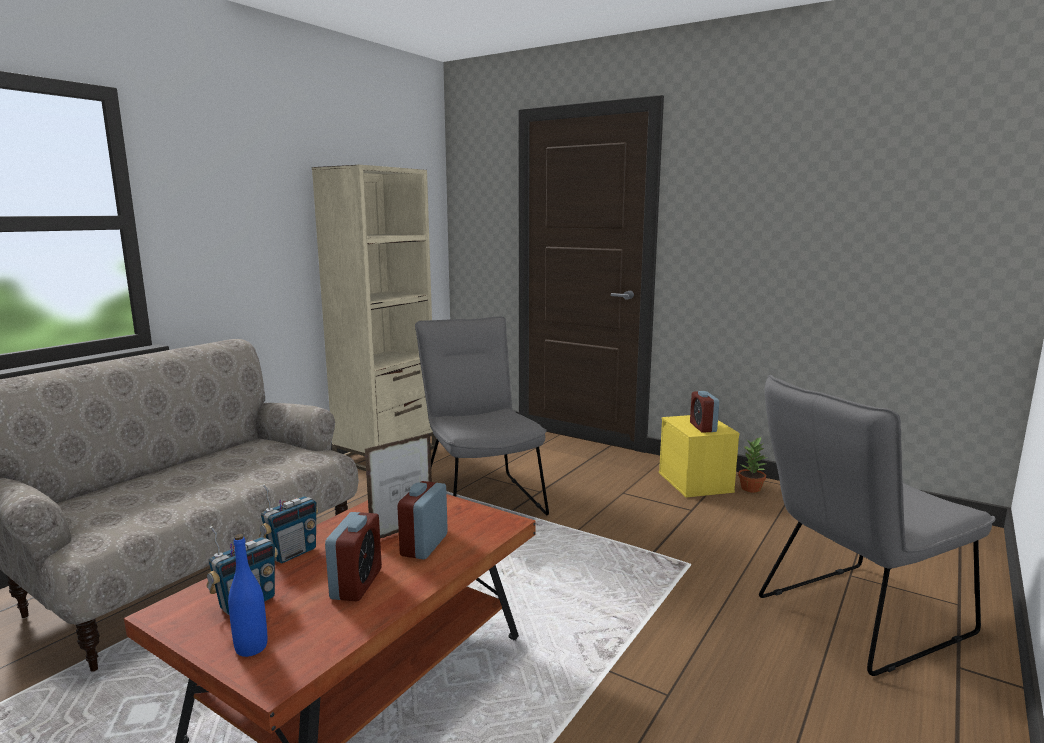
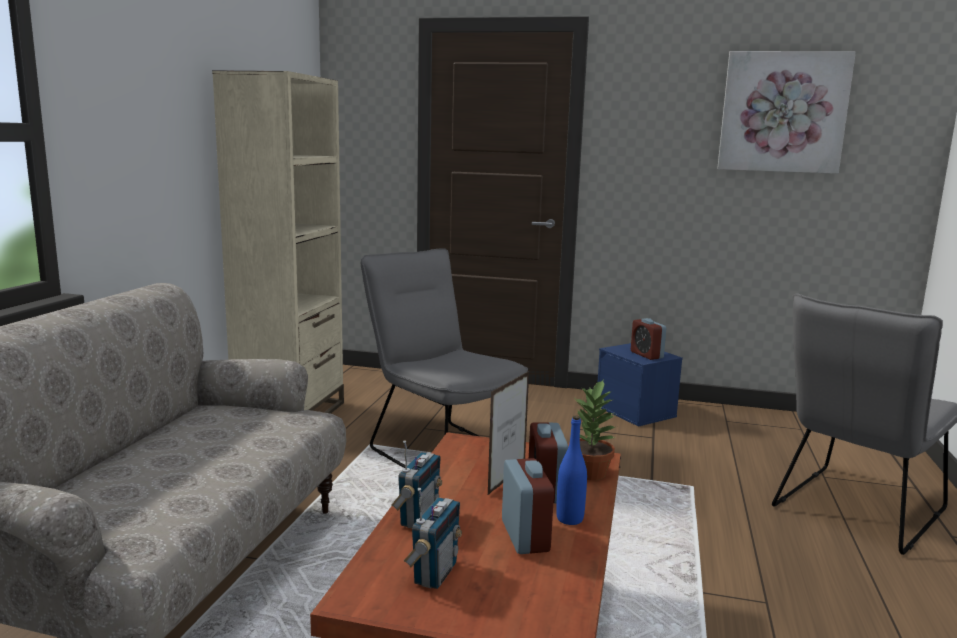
camera: 20 degrees left, 0 degrees up
(251, 647) = (496, 613): blue bottle -> blue bottle (569, 519)
(696, 482) = (636, 411): yellow storage box -> blue storage box
(751, 489) = (688, 412): potted plant -> potted plant (590, 473)
(860, 180) = (783, 112): none -> picture

